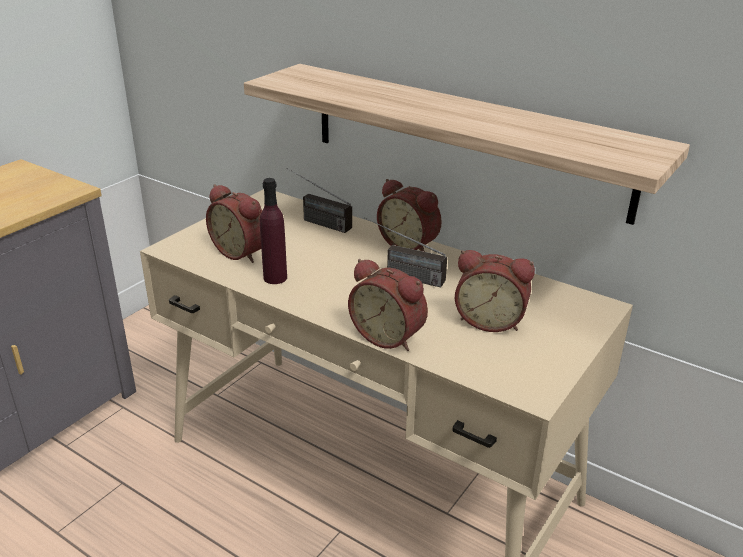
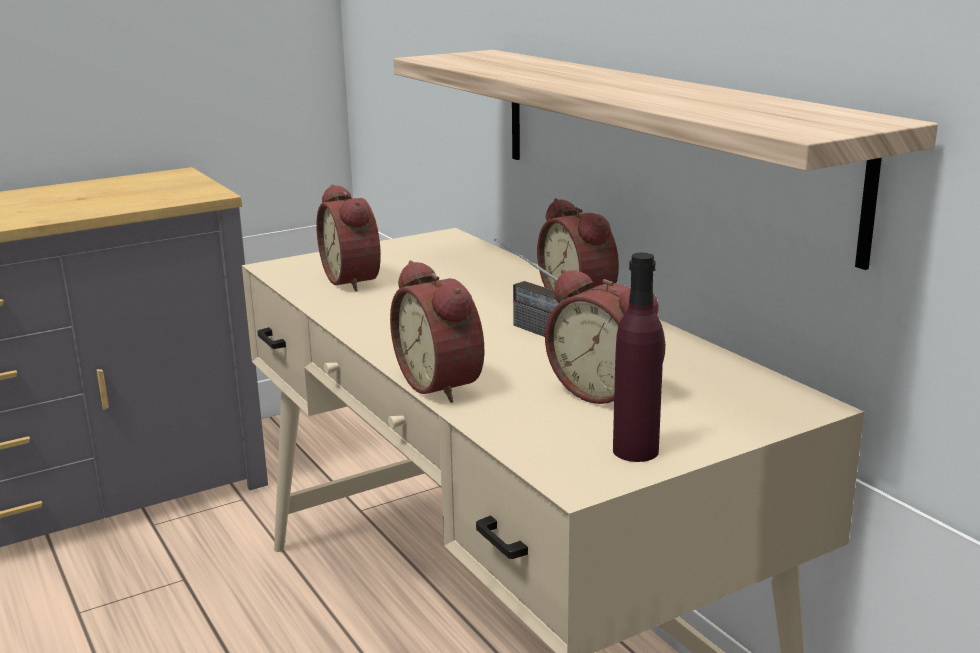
camera: 25 degrees right, 10 degrees down
(275, 278) = (366, 308): purple bottle -> purple bottle (635, 451)
(315, 221) = (480, 263): radio -> none

